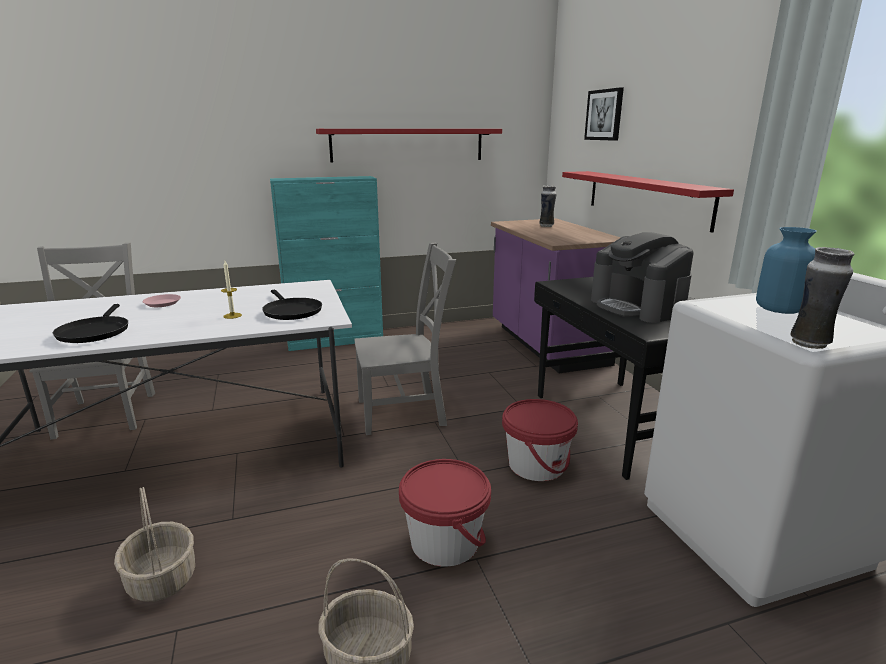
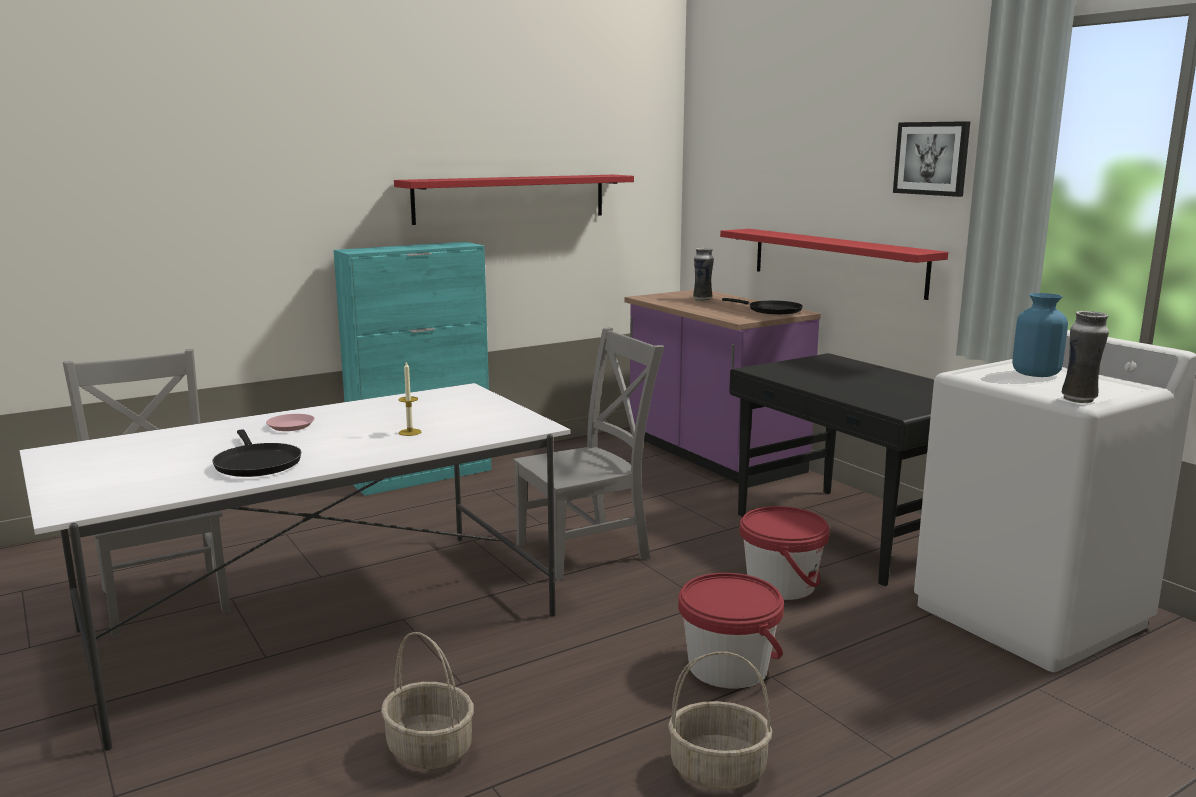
camera: 15 degrees left, 5 degrees down
(291, 311) = (478, 422): black frying pan -> black frying pan (771, 310)
(604, 115) = (769, 161): picture -> picture (932, 158)
(637, 307) = (868, 388): coffee machine -> none

